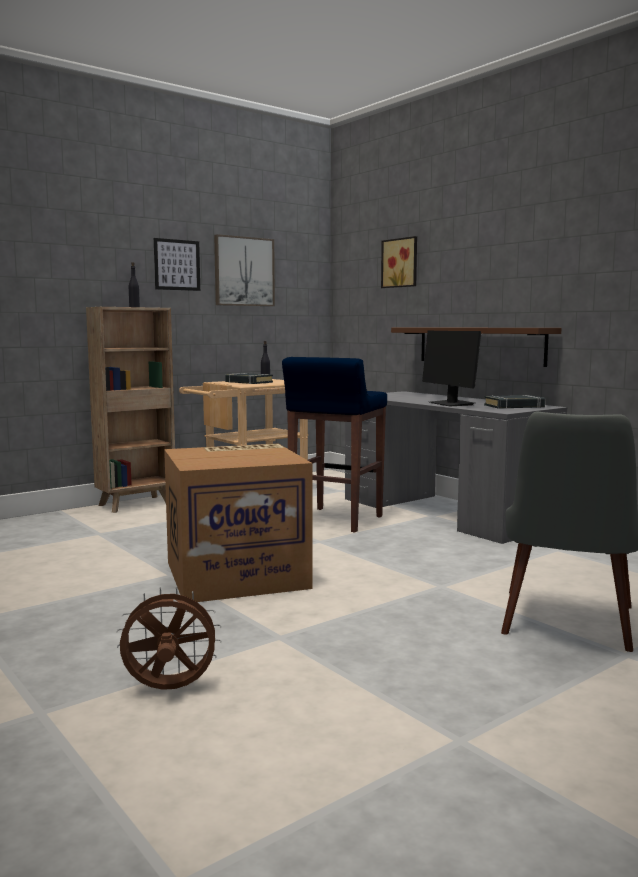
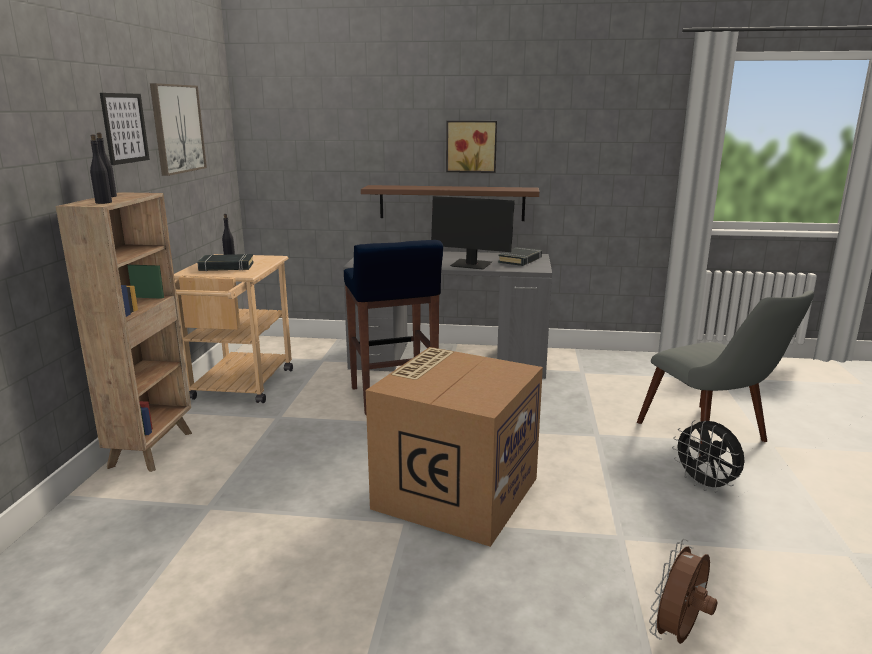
camera: 45 degrees left, 10 degrees up
(111, 306) = (103, 202): none -> black bottle
(401, 263) = (345, 117): picture -> picture (471, 146)
(450, 646) = (705, 485): none -> black fan

